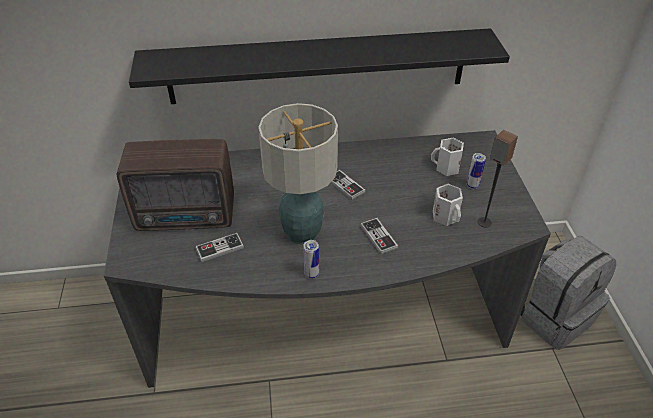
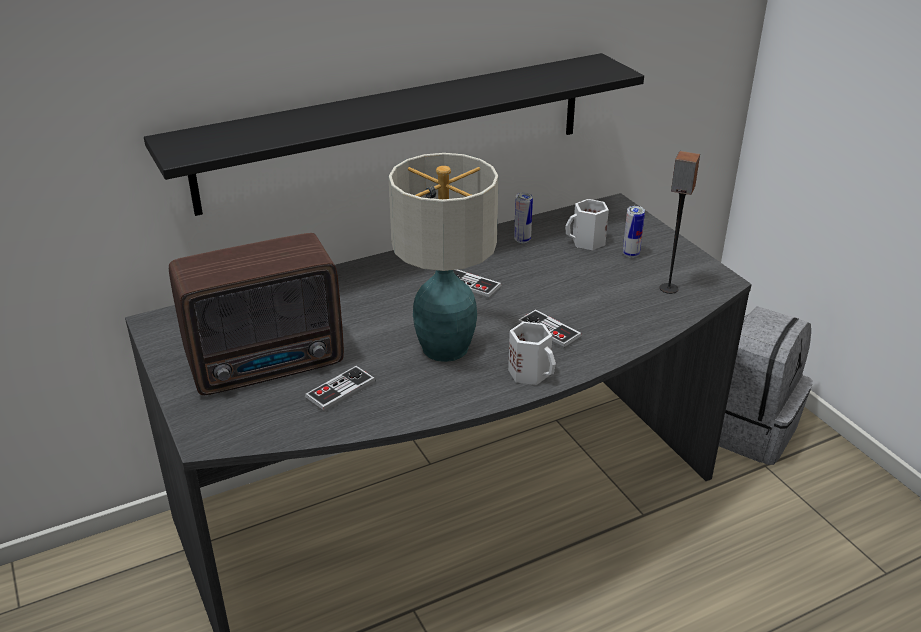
camera: 20 degrees left, 10 degrees down
(311, 274) = (487, 390): can -> can (522, 240)
(446, 216) = (619, 292): white mug -> white mug (531, 372)

